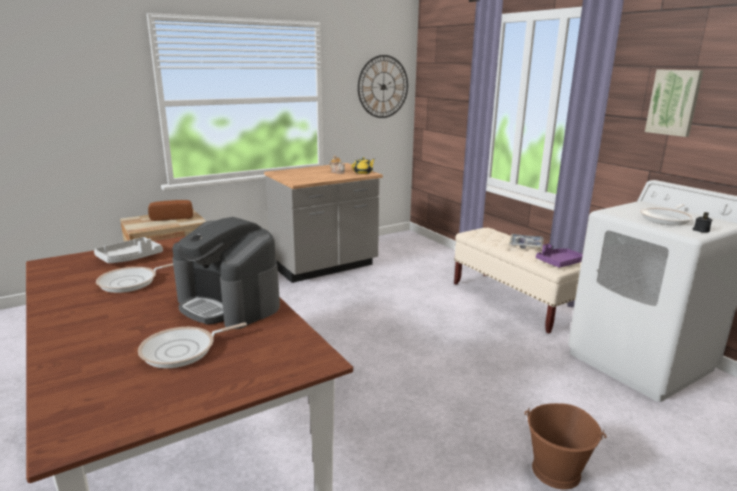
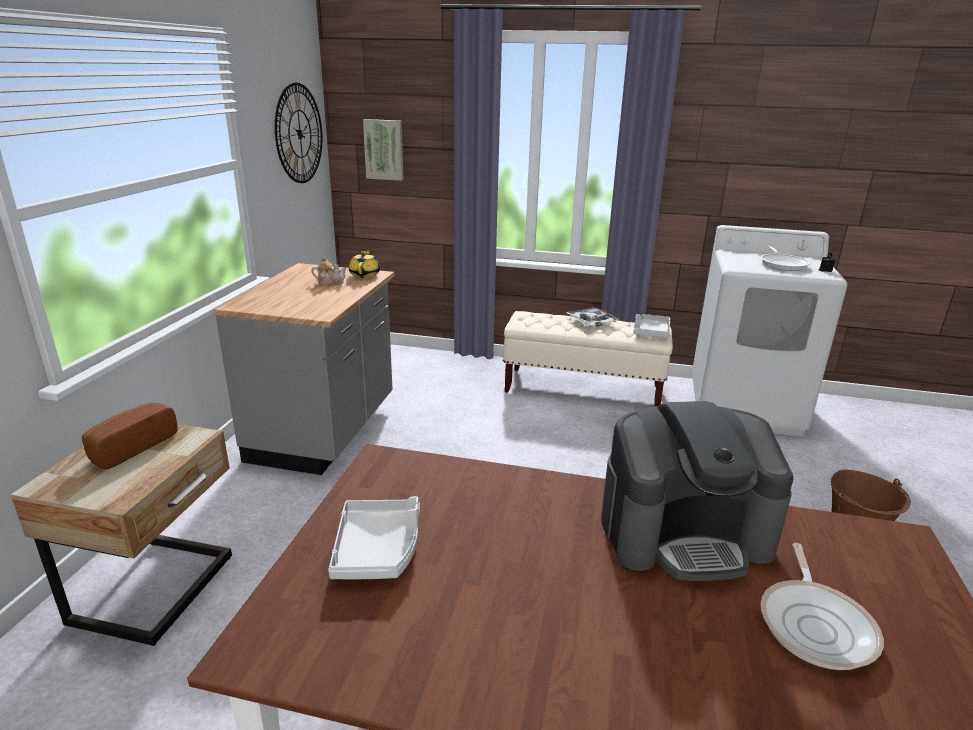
camera: 45 degrees left, 5 degrees up
(131, 282) = (500, 585): frying pan -> none
(559, 263) = (651, 332): purple tray -> grey tray
(674, 102) = (734, 143): picture -> picture (384, 149)

